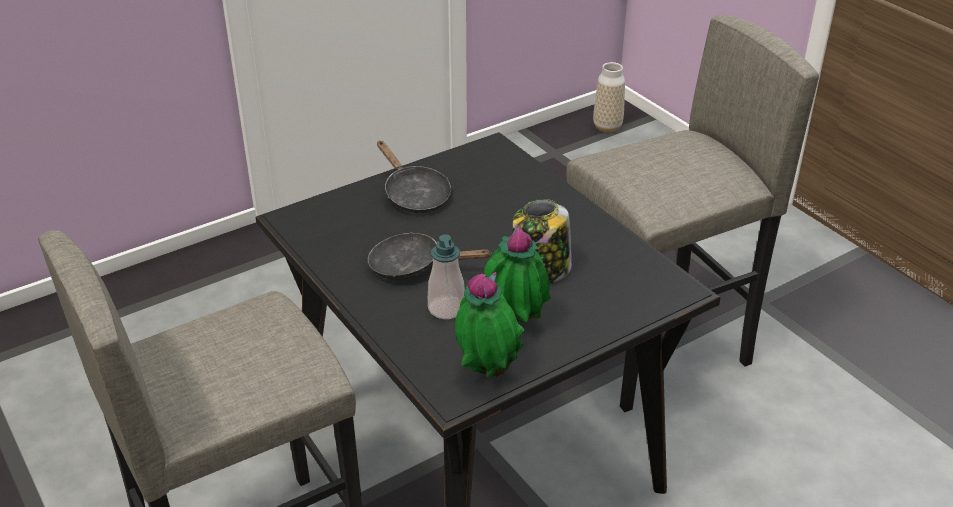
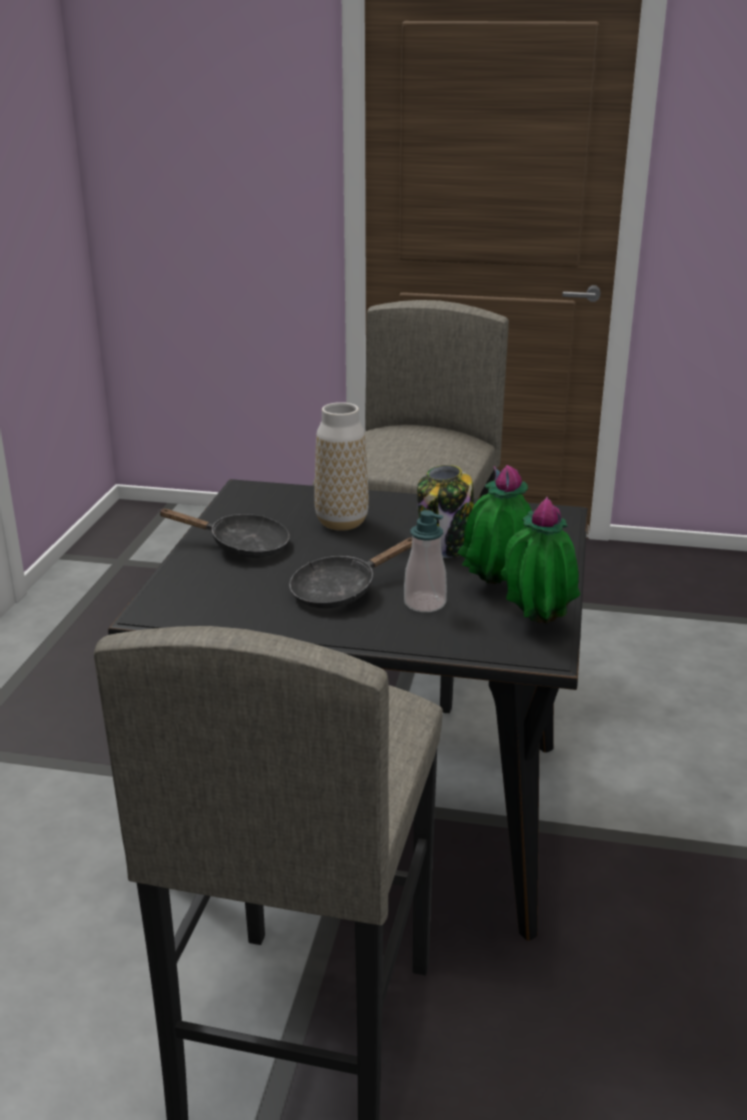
camera: 45 degrees left, 10 degrees down
(607, 127) = (142, 524): vase -> vase (341, 522)

